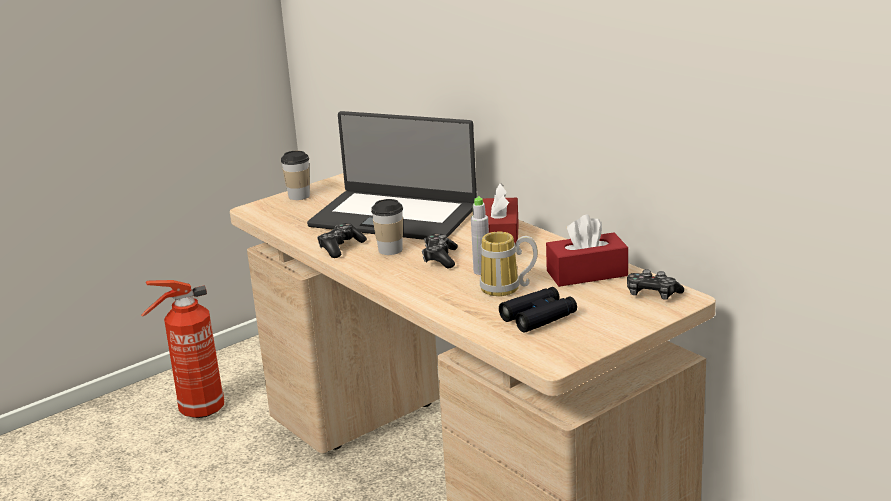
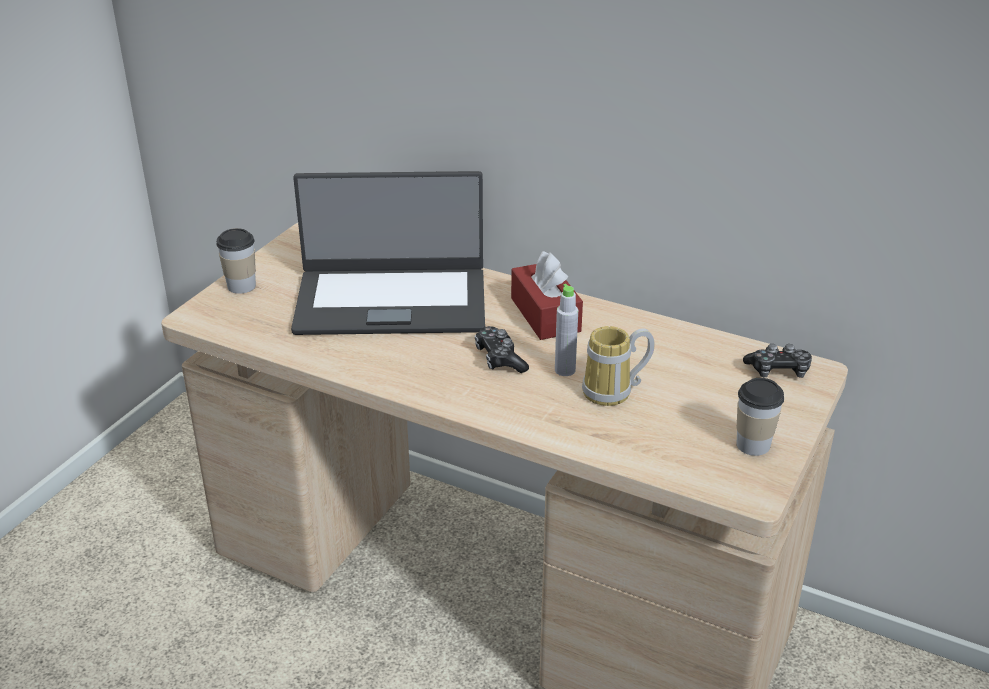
camera: 25 degrees left, 10 degrees up
(199, 410) = (112, 564): fire extinguisher -> none
(340, 247) = (361, 362): game controller -> none
(390, 250) = (428, 355): cup -> cup (753, 445)
(538, 317) = (684, 428): black binoculars -> none
(587, 273) = (685, 352): red tissue box -> none

